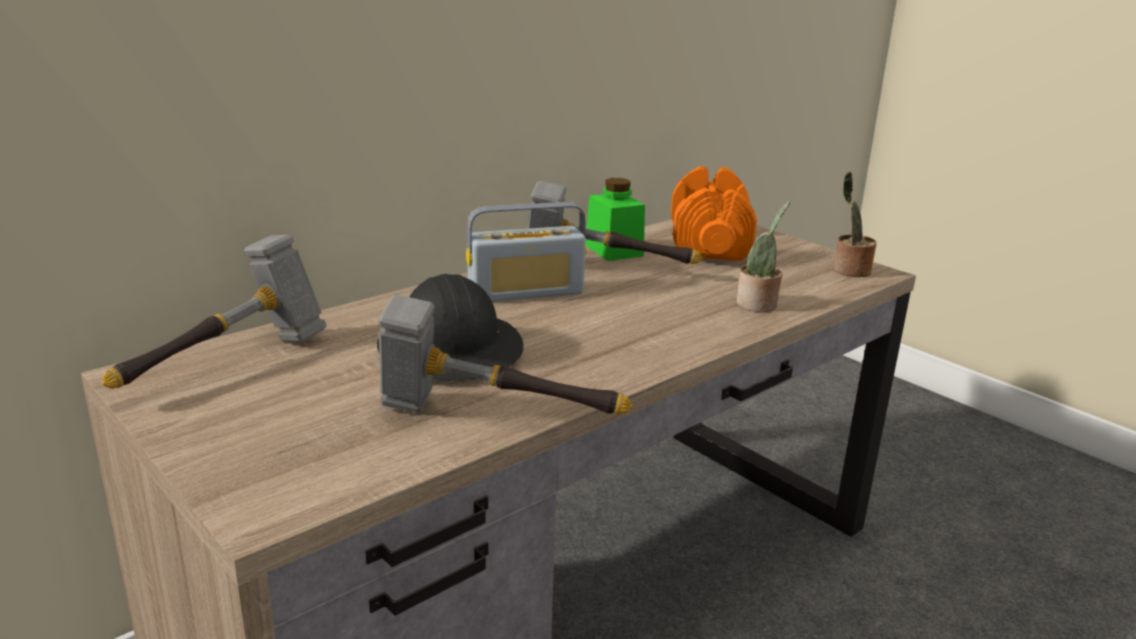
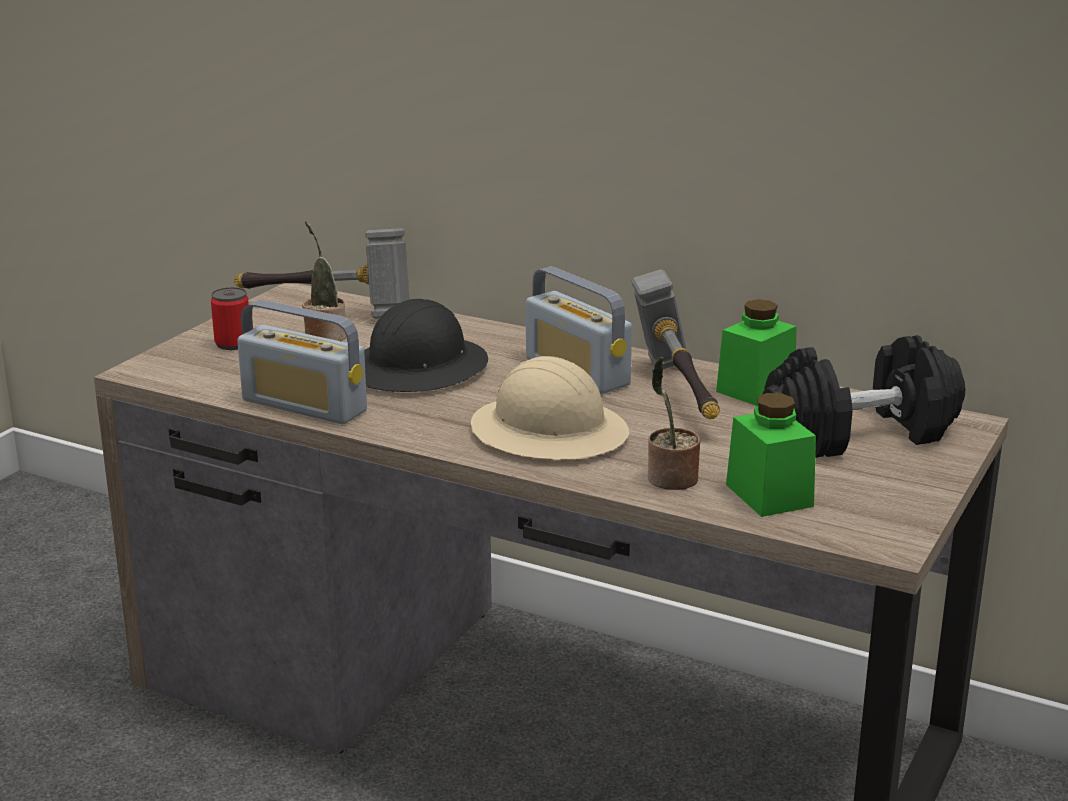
camera: 70 degrees right, 0 degrees up
(251, 435) = (233, 344): none -> can
(492, 420) = (304, 406): hammer -> radio
(644, 325) = (549, 432): none -> beige hard hat
(708, 242) = (860, 433): orange dumbbell -> black dumbbell
(796, 284) = (769, 495): none -> green jar
(849, 271) = (869, 525): potted plant -> potted plant (324, 336)

